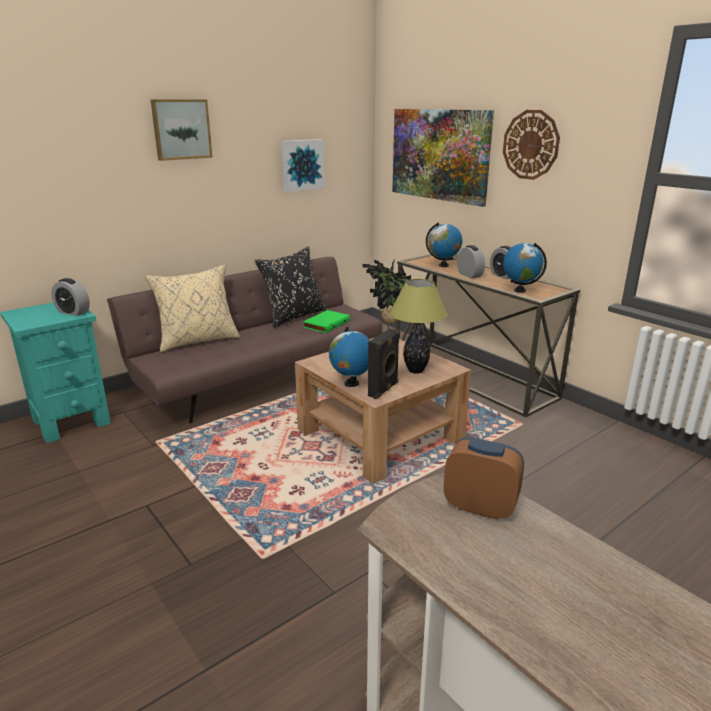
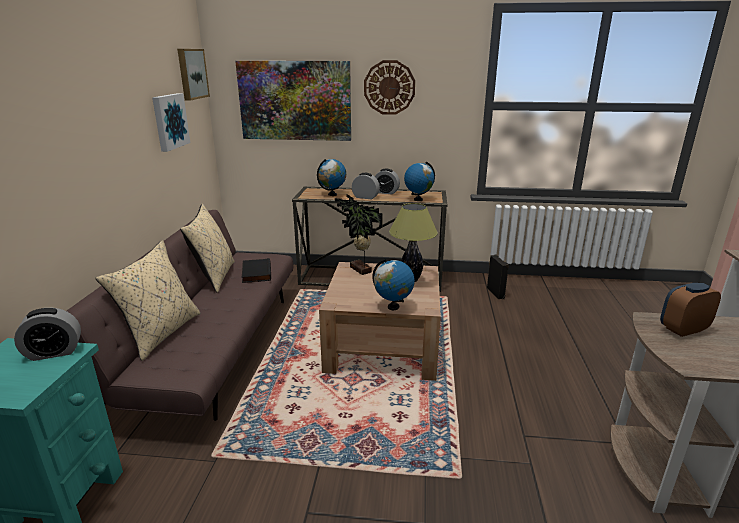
camera: 45 degrees left, 0 degrees up
(181, 129) = (73, 90): picture -> picture (191, 74)
(293, 316) = (214, 277): black pillow -> beige pillow
(325, 324) = (255, 273): green book -> black book
(384, 390) = (421, 301): black speaker -> black speaker (496, 293)

